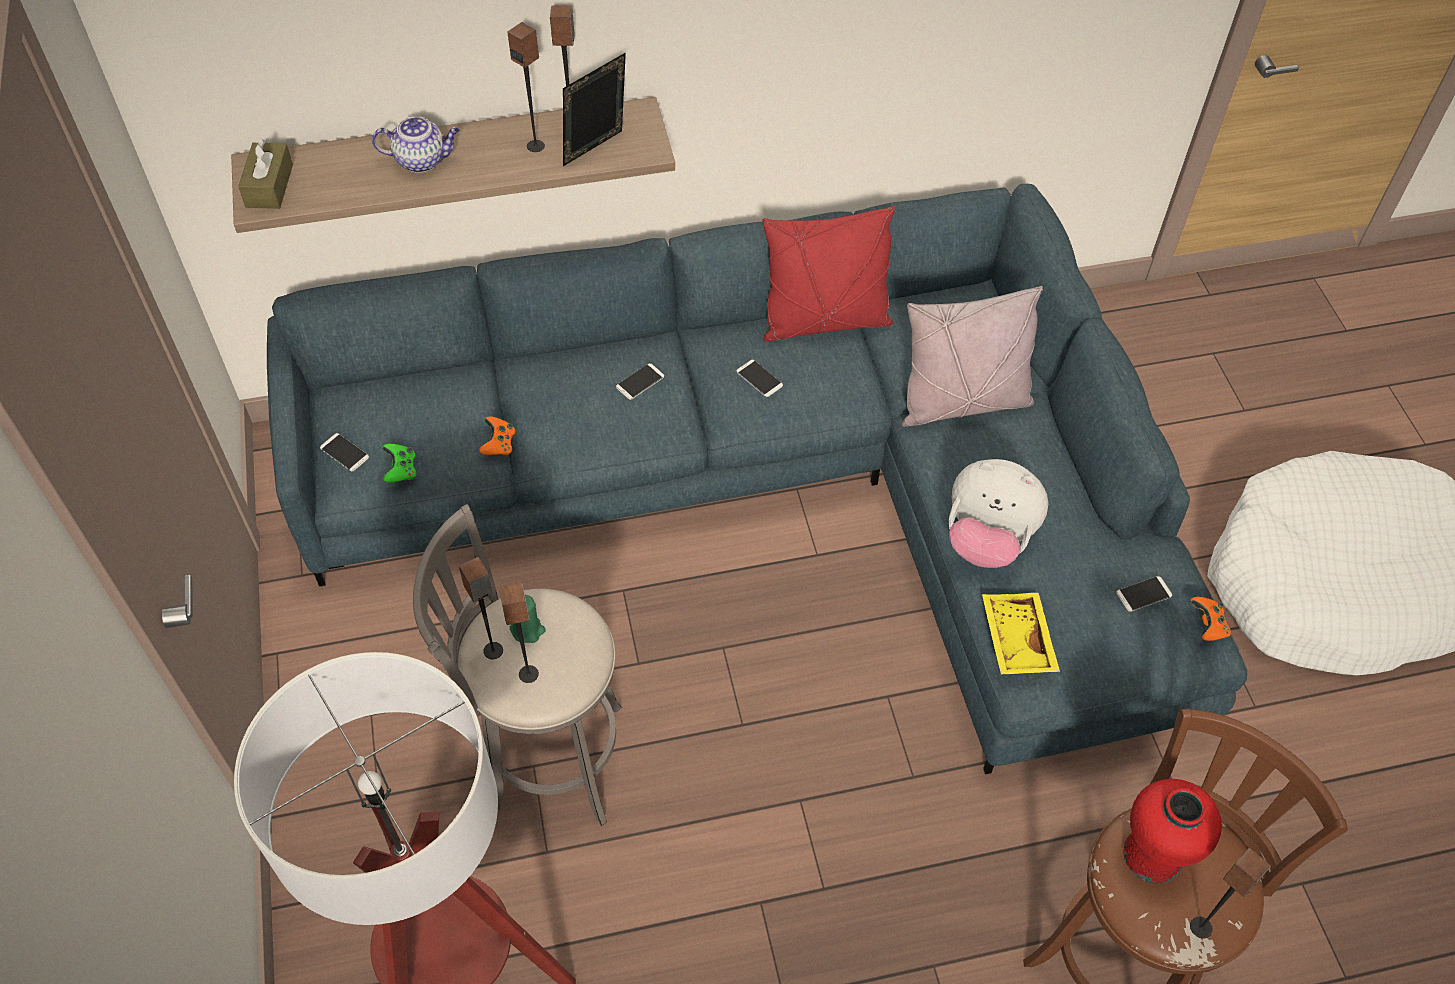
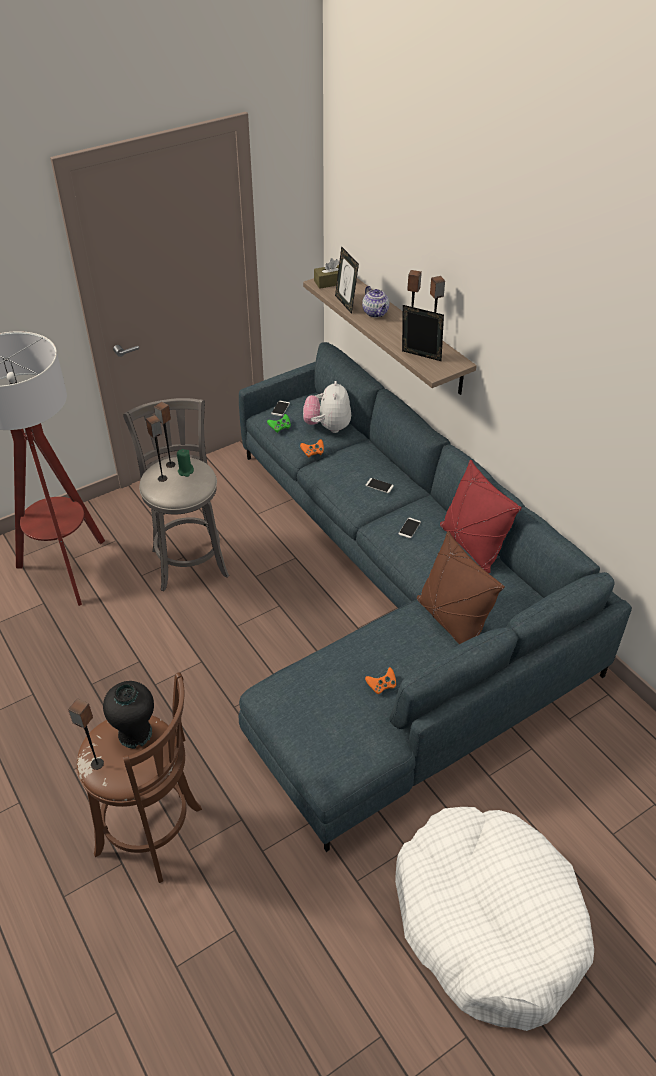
camera: 70 degrees right, 10 degrees down
(362, 188) = (346, 304): none -> picture frame
(963, 403) = (451, 621): purple pillow -> brown pillow
(987, 540) = (352, 652): plush toy -> plush toy (328, 427)
(1015, 640) = (287, 679): yellow tray -> none
(1143, 594) = (349, 736): phone -> none
(1152, 855) = (135, 734): red vase -> black vase
(1208, 626) = (342, 776): orange game controller -> orange game controller (381, 686)

